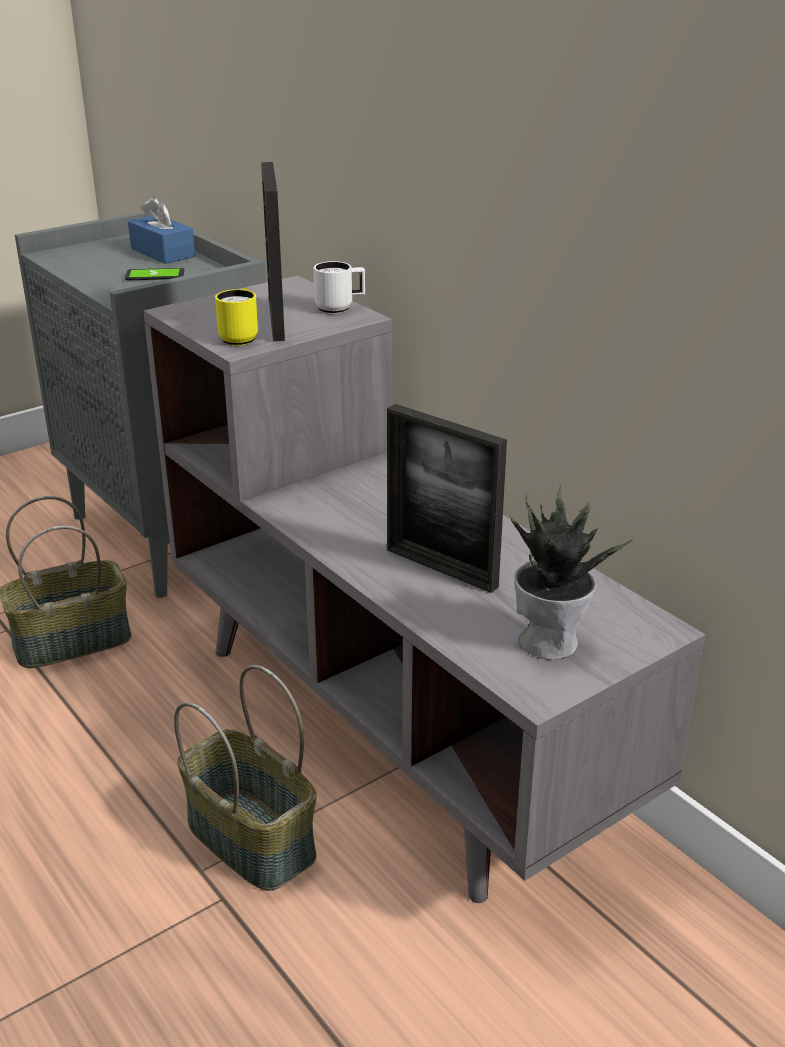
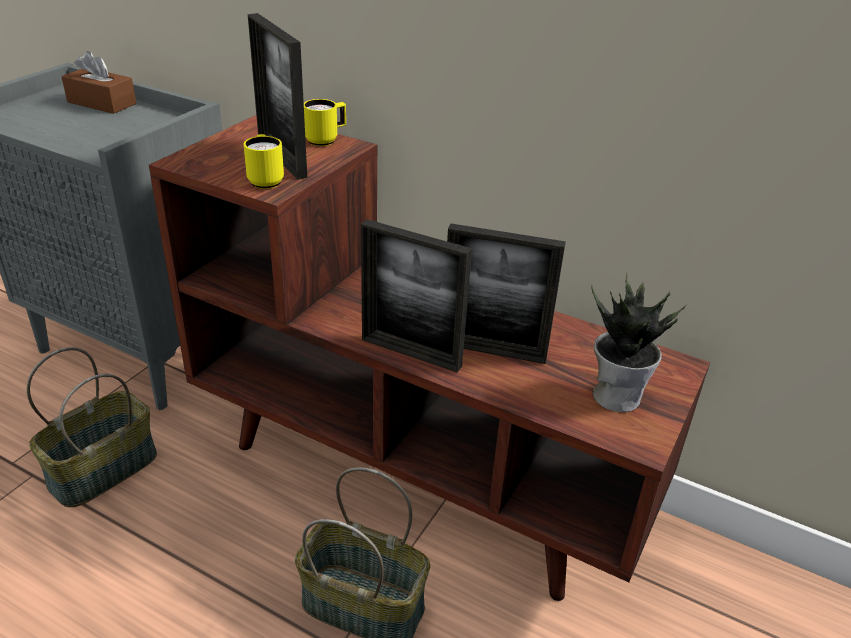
camera: 25 degrees left, 5 degrees up
(155, 275) = (113, 126): phone -> none
(162, 253) = (102, 103): blue tissue box -> brown tissue box
(340, 308) = (326, 140): white mug -> yellow mug
(348, 552) = (411, 353): none -> picture frame
(397, 729) = (421, 474): grey tv stand -> brown tv stand

